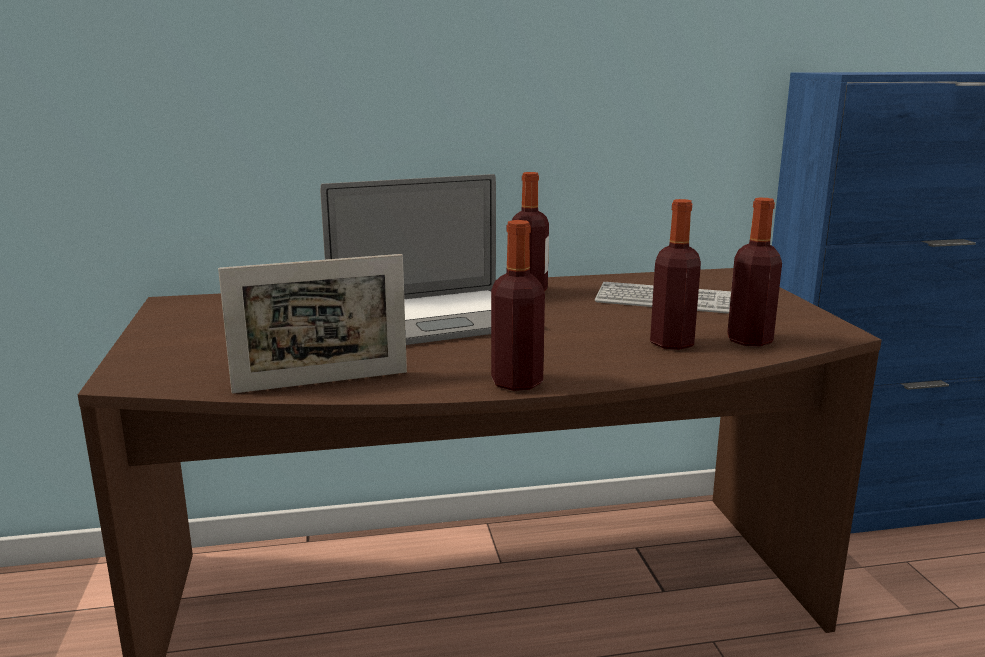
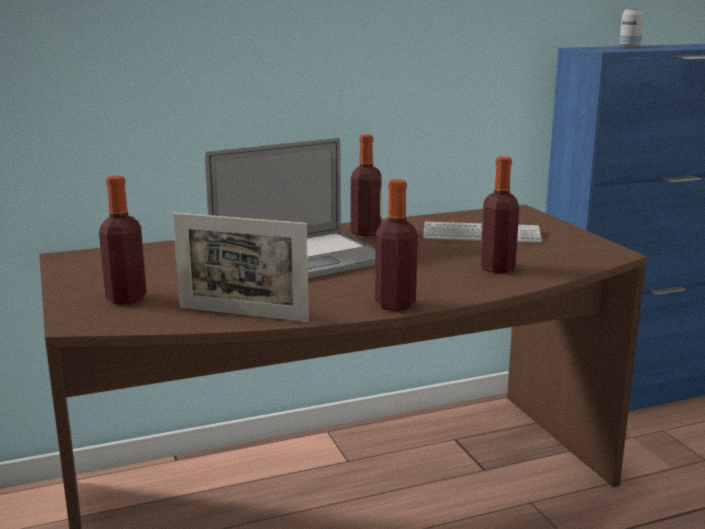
camera: 10 degrees left, 0 degrees up
(321, 382) = (242, 314): picture frame -> picture frame turned 45 degrees clockwise
(749, 340) = (553, 262): bottle -> bottle (126, 298)
(886, 71) = (629, 46): none -> can

